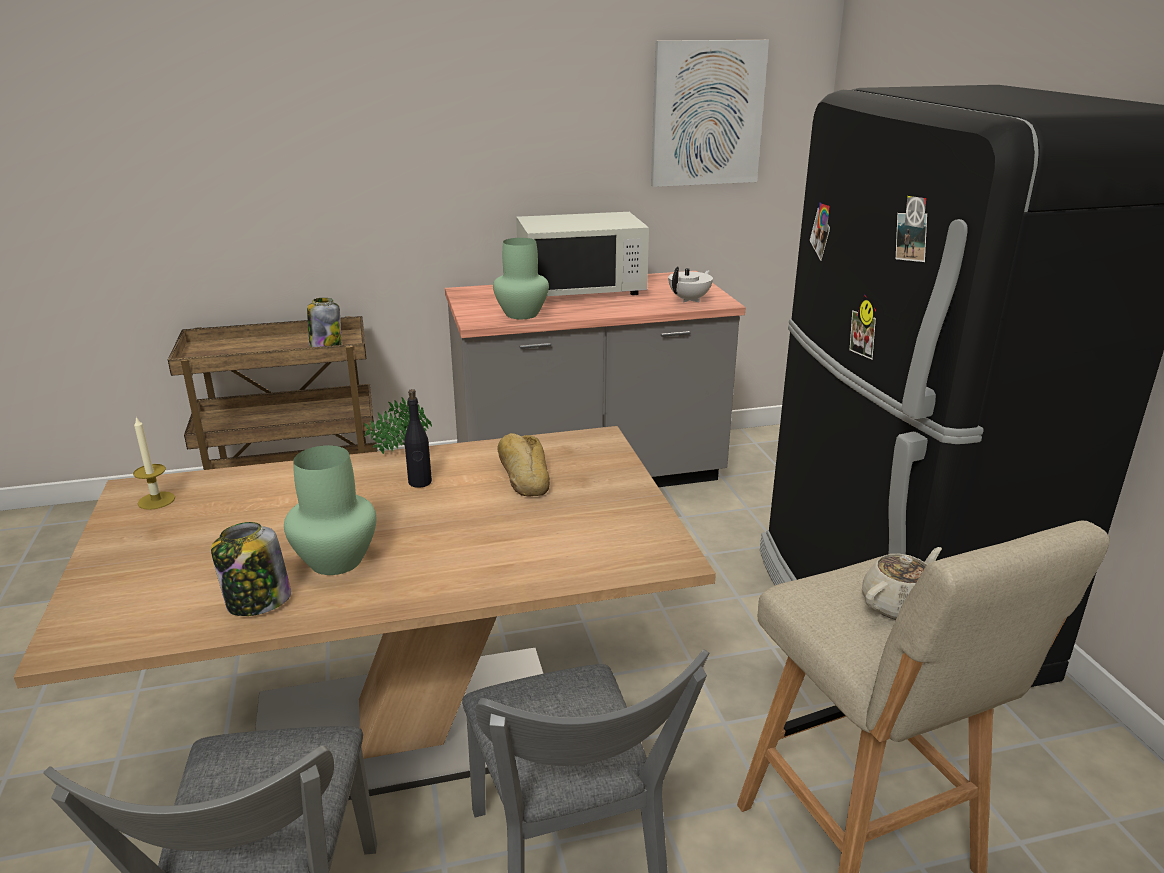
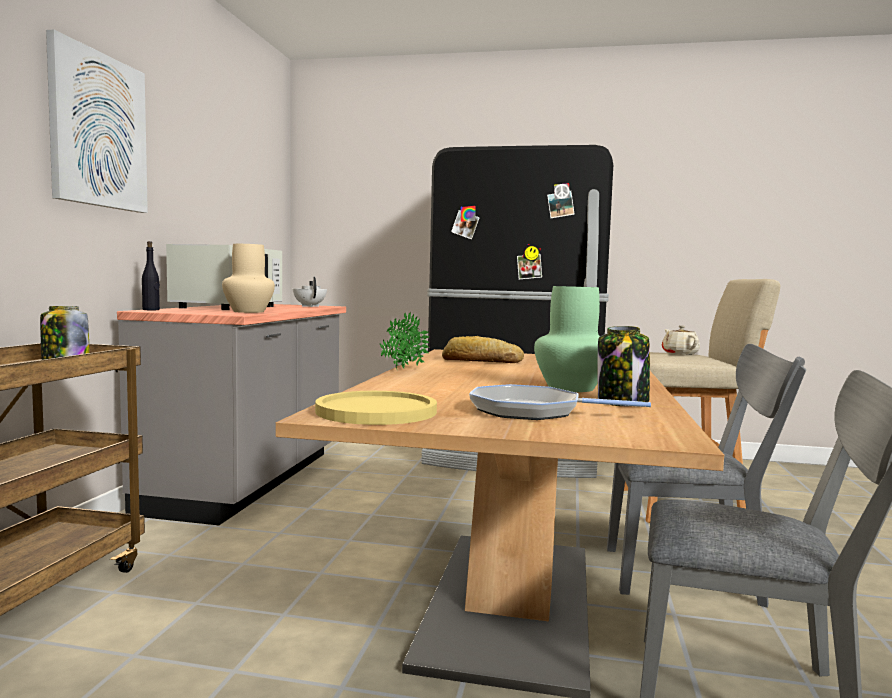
camera: 65 degrees left, 20 degrees down
(156, 500) = (376, 411): candle -> yellow plate
(182, 562) = (532, 411): none -> frying pan
(420, 482) = (462, 371): black bottle -> black bottle (151, 310)
(521, 314) = (249, 312): green vase -> beige vase
(707, 113) = (248, 185): picture -> picture (98, 131)

